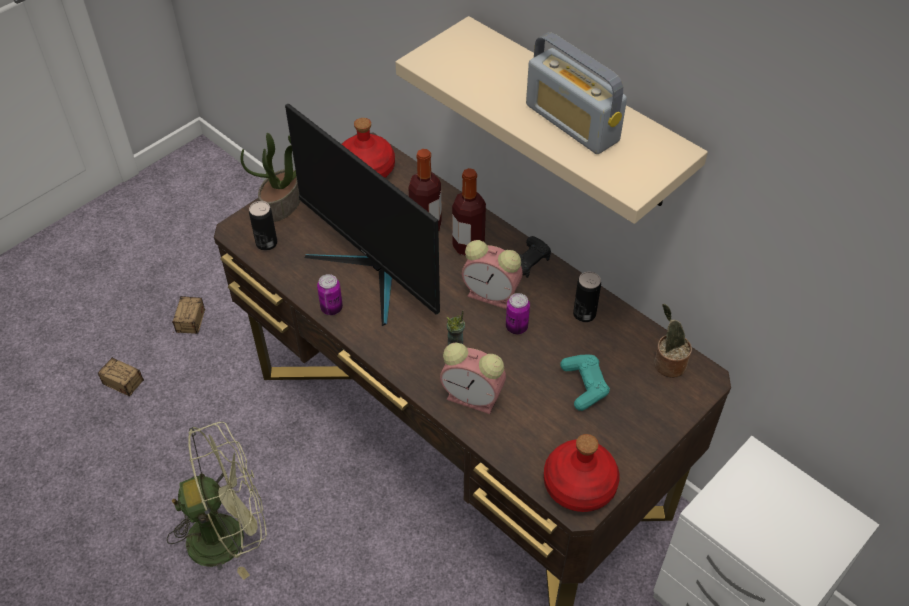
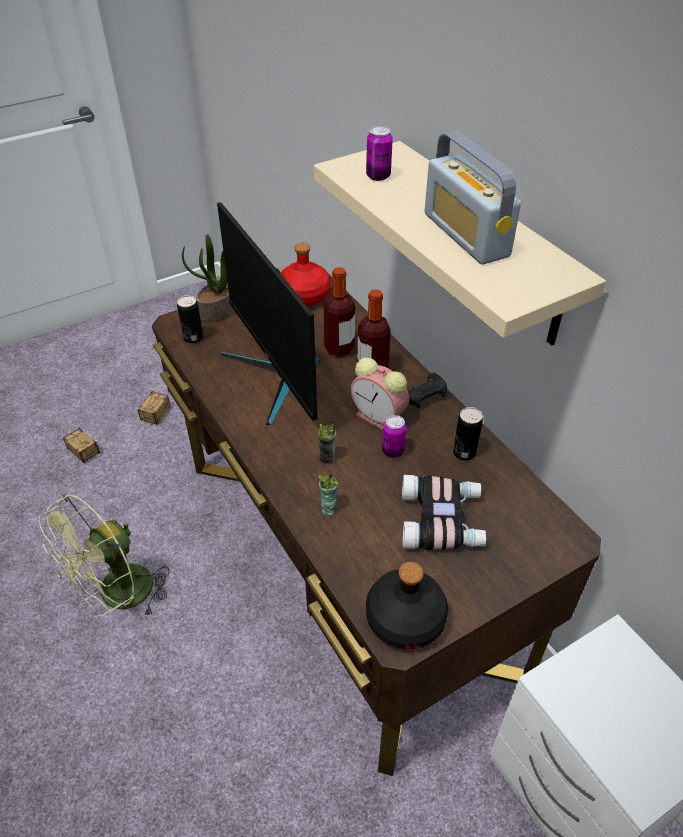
camera: 15 degrees right, 5 degrees down
(229, 534) = (118, 597): green fan -> green fan turned 135 degrees clockwise
(331, 308) = (226, 401): can -> can (378, 176)
(474, 397) = (328, 508): alarm clock -> cup
(580, 485) = (406, 619): red bottle -> black bottle
(584, 385) = (443, 520): turquoise game controller -> binoculars
(667, 363) = (536, 517): potted plant -> none

